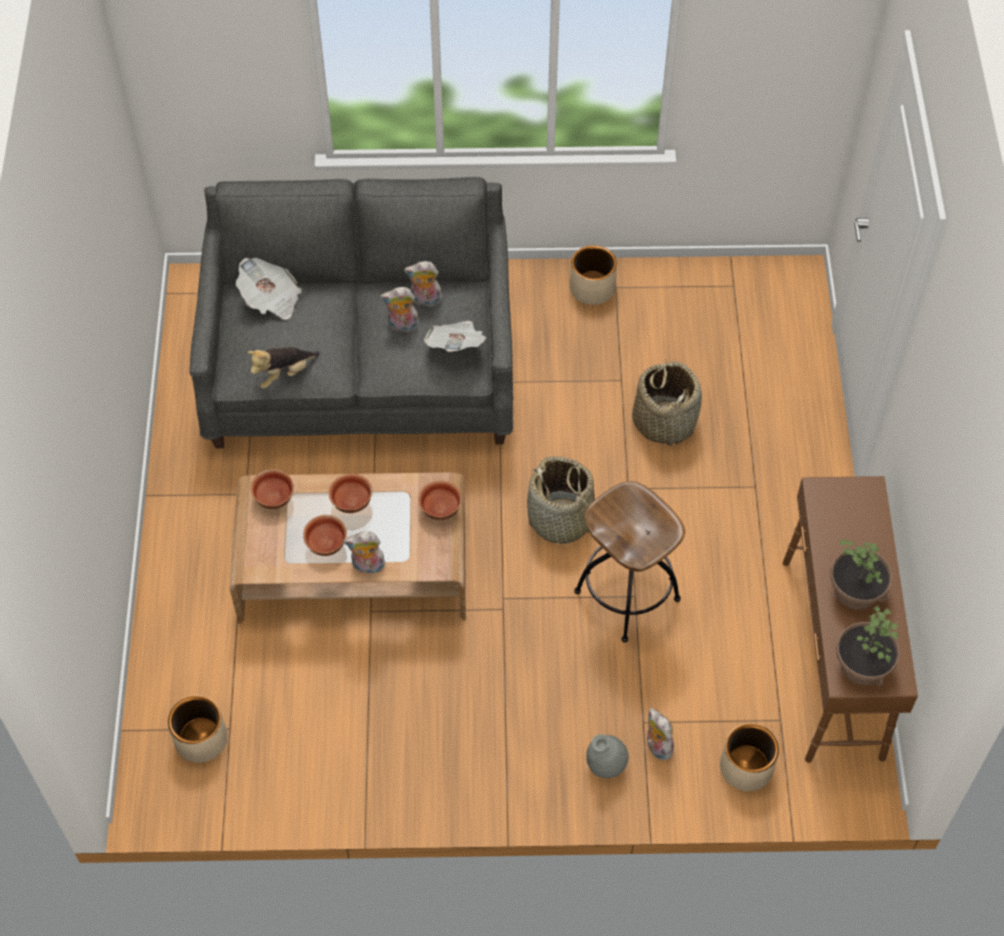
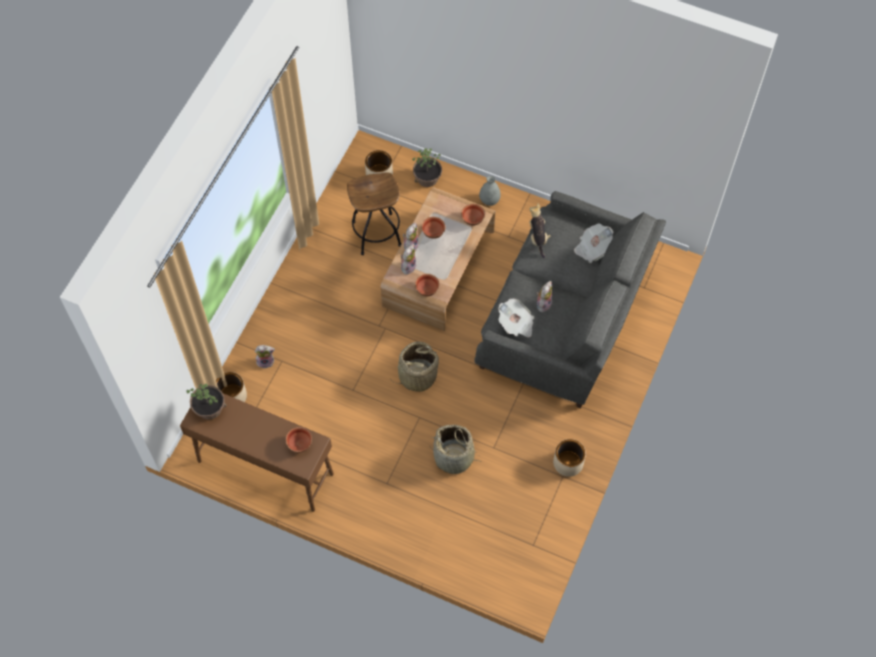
camera: 115 degrees right, 5 degrees up
(351, 503) = (452, 252): bowl -> bowl (299, 444)
(425, 300) = (556, 322): plush toy -> plush toy (408, 266)
(605, 765) = (269, 334): grey vase -> grey vase (489, 200)
(627, 595) = (355, 386): brown stool -> brown stool (376, 233)
(856, 590) = (250, 428): potted plant -> potted plant (427, 178)

